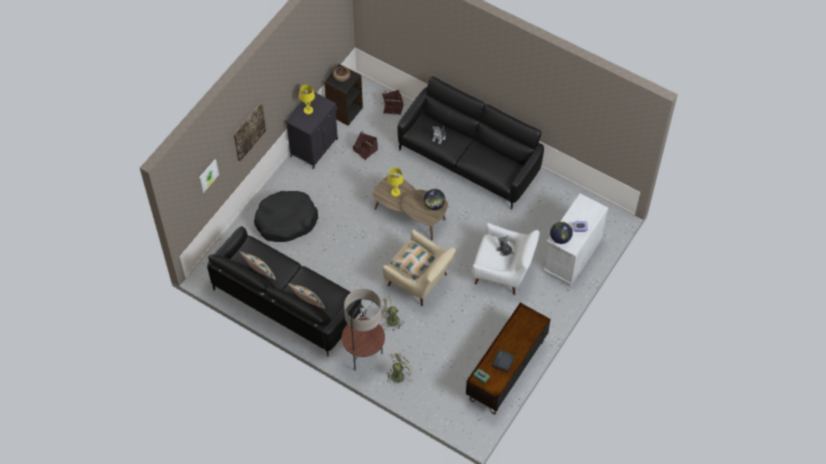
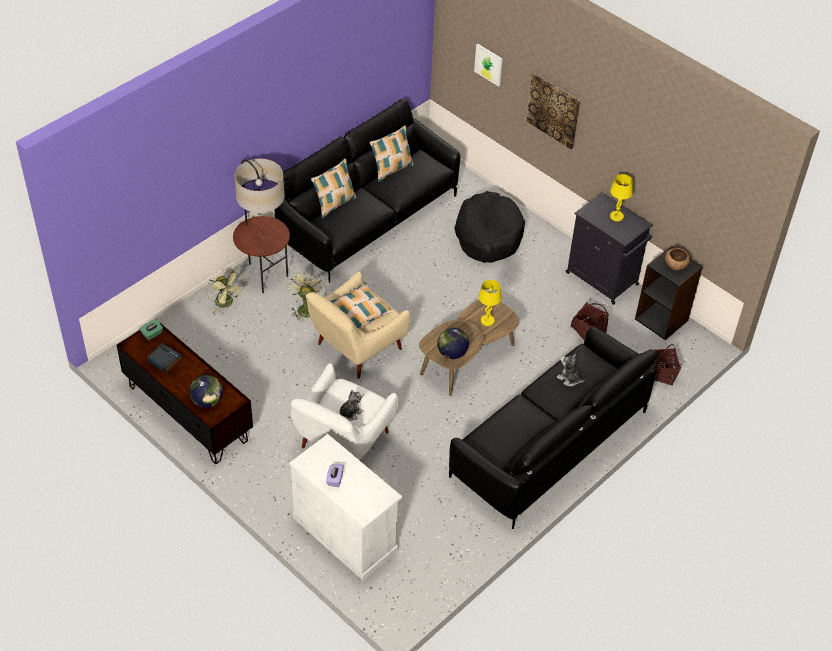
camera: 100 degrees right, 10 degrees down
(560, 238) = (326, 451): globe -> globe (207, 401)

